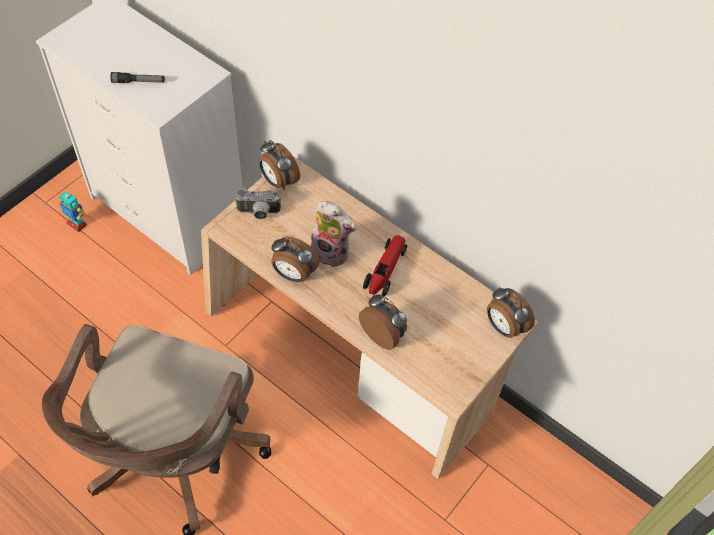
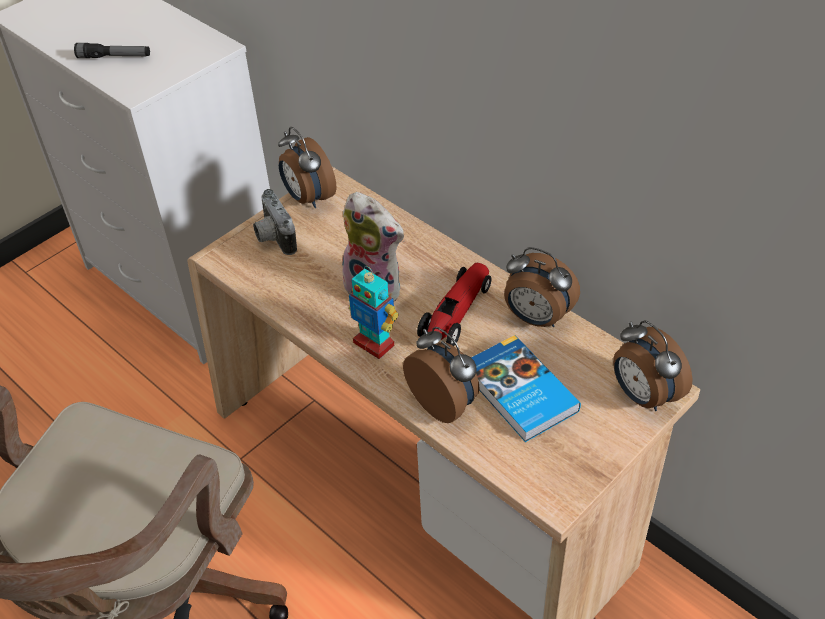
camera: 10 degrees right, 10 degrees down
(77, 224) = (61, 298): toy robot -> toy robot (374, 343)
(258, 213) = (273, 238): camera -> camera turned 60 degrees clockwise
(293, 274) = (314, 317): alarm clock -> alarm clock (536, 318)
(428, 326) = (518, 393): none -> book

